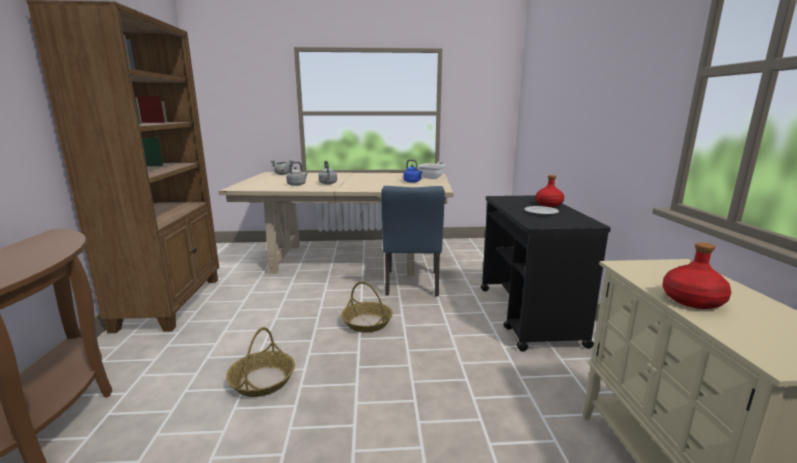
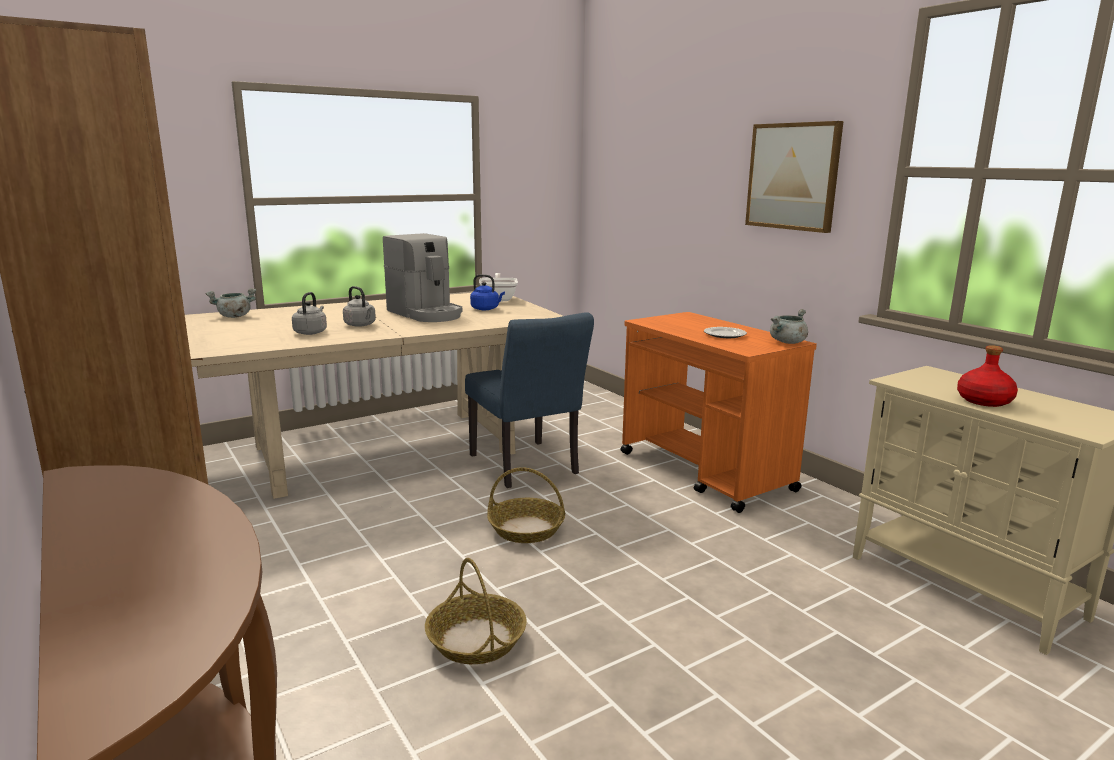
camera: 30 degrees left, 0 degrees up
(374, 181) = (426, 314): none -> coffee machine
(529, 315) = (706, 472): black cart -> orange cart
(548, 204) = (713, 323): red bottle -> none
(584, 223) = (787, 342): none -> grey cooking pot
(625, 87) = (793, 176): none -> picture

